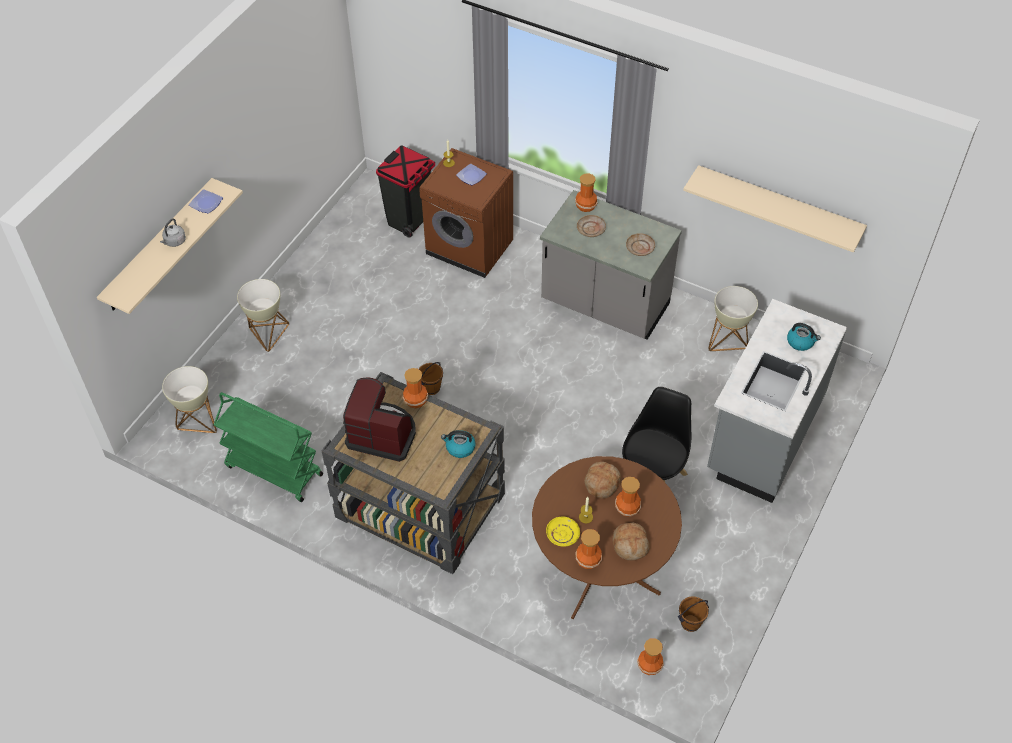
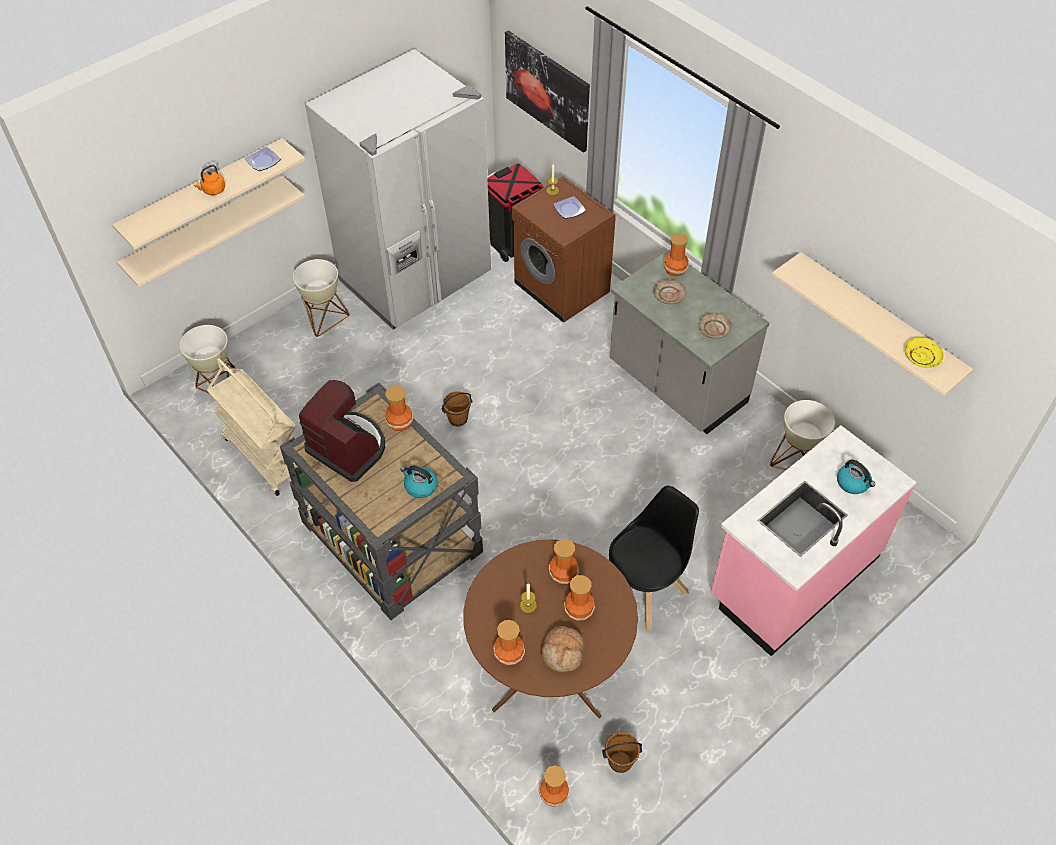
camera: 20 degrees right, 0 degrees up
(163, 279) = (206, 229): none -> beige shelf
(174, 242) = (213, 190): grey kettle -> orange kettle
(273, 470) = (265, 455): green cart -> beige cart
(334, 273) = (416, 278): none -> white fridge
(421, 75) = (547, 90): none -> picture
(562, 534) = (494, 616): yellow plate -> yellow plate (922, 356)
(601, 483) = (563, 572): bread -> vase
(763, 435) = (793, 576): grey counter -> pink counter

